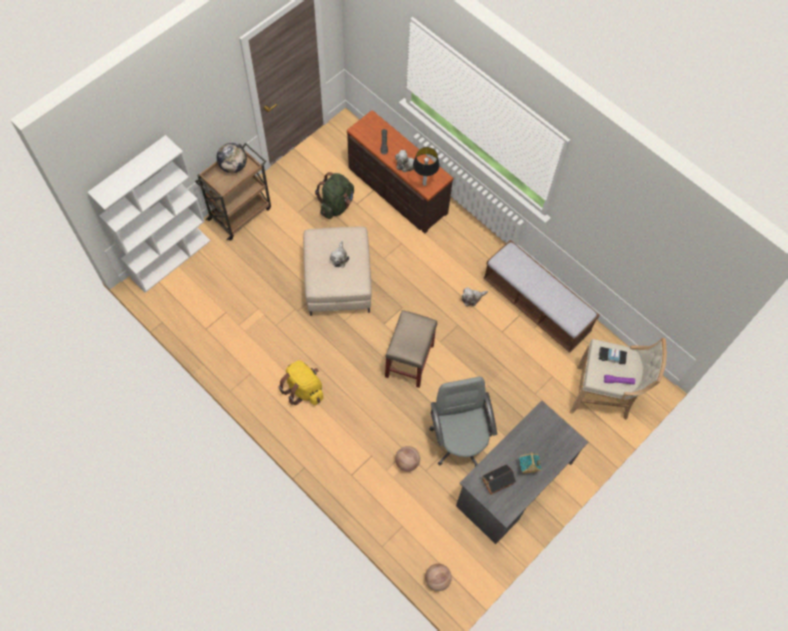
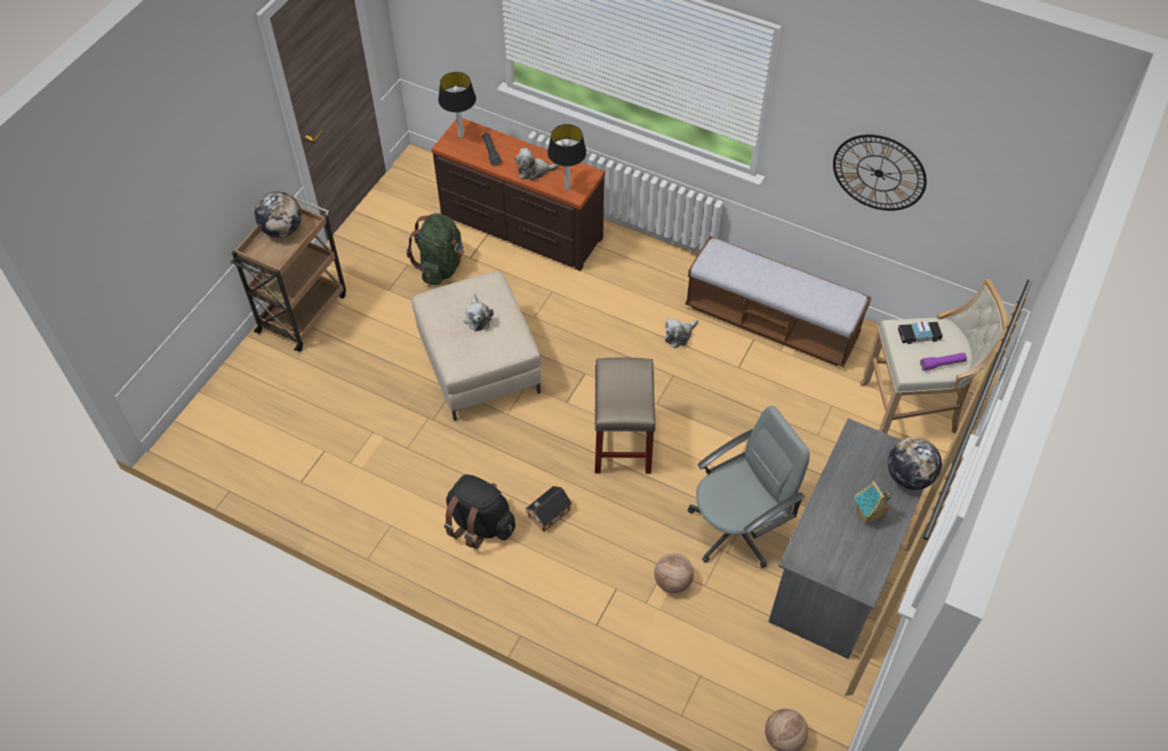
camera: 15 degrees left, 10 degrees down
(170, 258) = (215, 399): white bookcase -> none
(303, 389) = (480, 524): yellow backpack -> black backpack
(368, 125) = (461, 136): none -> table lamp
(460, 440) = (737, 528): grey office chair -> grey office chair turned 90 degrees clockwise
(496, 482) = (831, 547): toy house -> toy house (547, 514)
(563, 451) = (908, 477): none -> globe
(617, 245) = (879, 173): none -> wall clock

